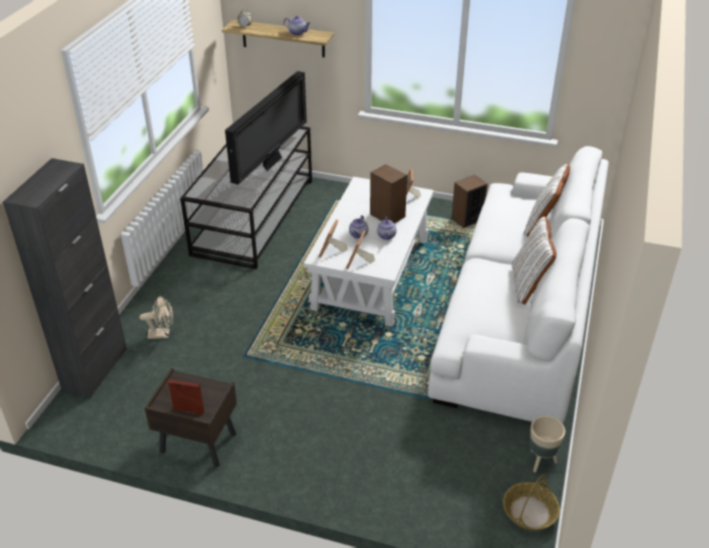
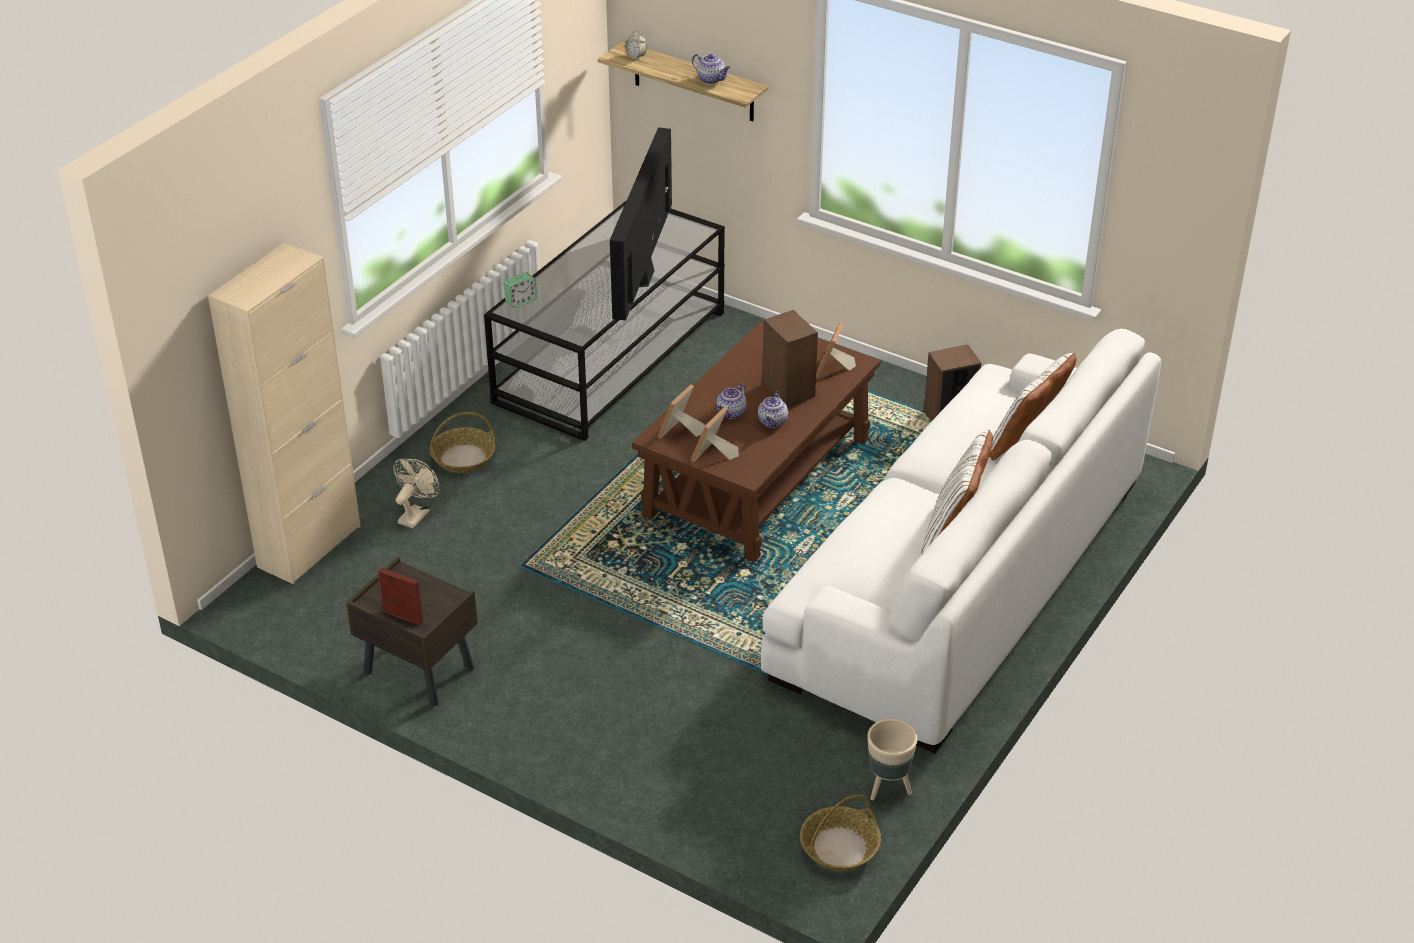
camera: 15 degrees right, 0 degrees up
(95, 369) = (309, 546): black cabinet -> beige cabinet
(162, 334) = (416, 514): beige fan -> beige fan turned 75 degrees counterclockwise
(182, 292) = (463, 457): none -> basket
(201, 187) = (521, 301): none -> alarm clock
(272, 162) = (642, 277): television -> television turned 150 degrees clockwise
(371, 274) = (758, 478): white coffee table -> brown coffee table

